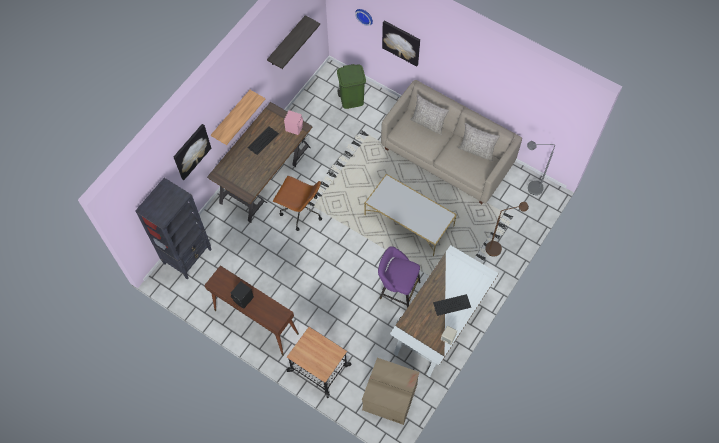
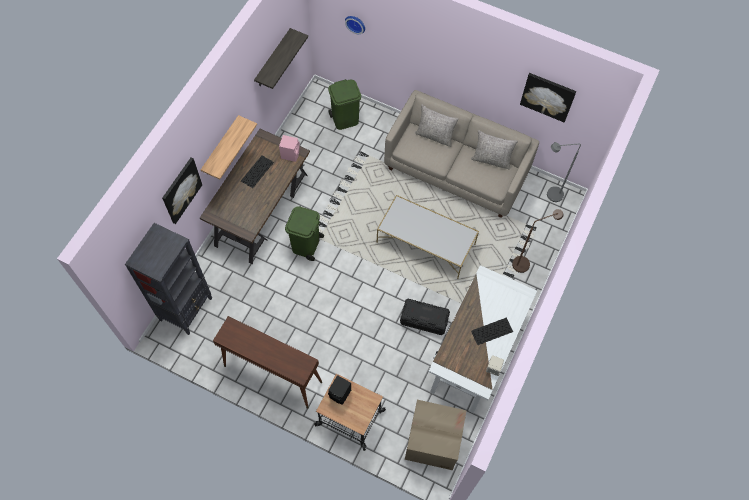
camera: 10 degrees left, 0 degrees up
(244, 299) = (260, 352): black speaker -> black speaker (340, 394)
(300, 211) = (306, 245): brown office chair -> green trash can
(397, 289) = (424, 320): purple stool -> black storage box
(401, 42) = (399, 49): picture -> picture (547, 96)

